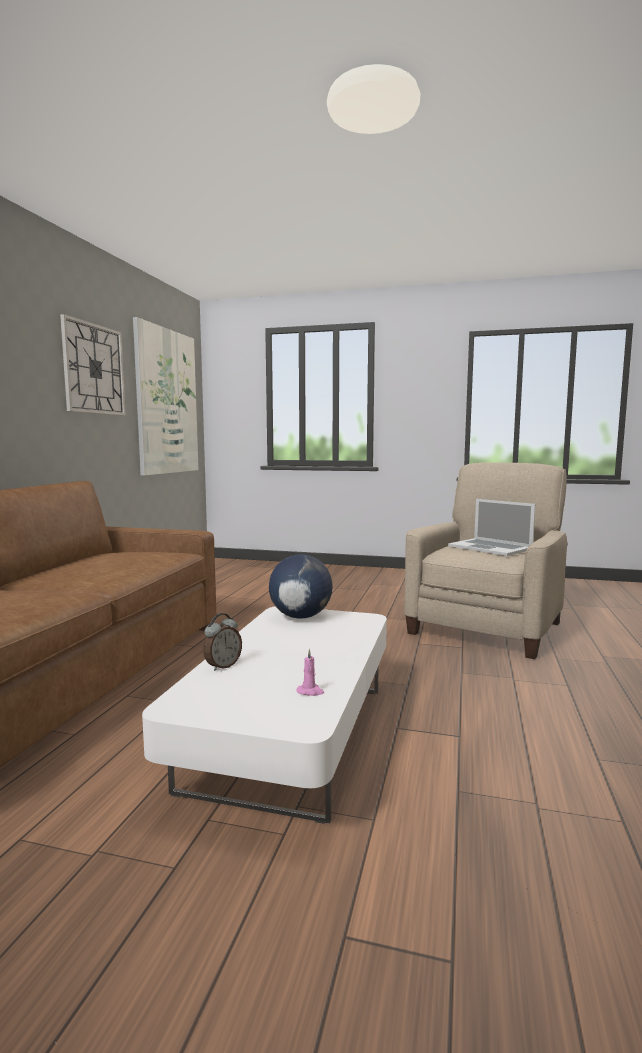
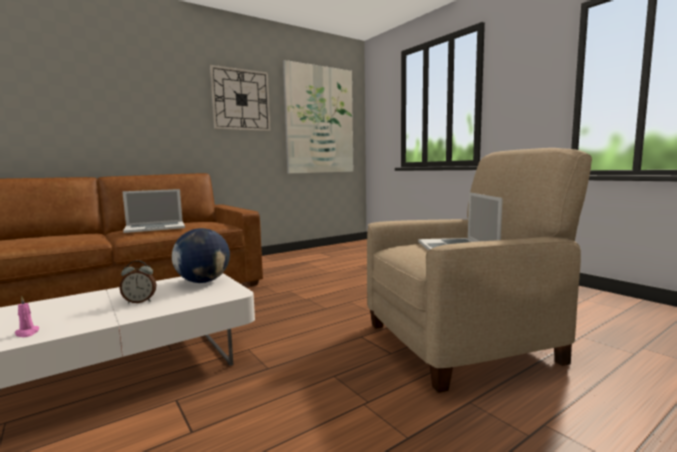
camera: 40 degrees right, 0 degrees up
(107, 567) = (155, 227): none -> laptop
(222, 666) = (64, 301): alarm clock -> alarm clock (140, 301)

